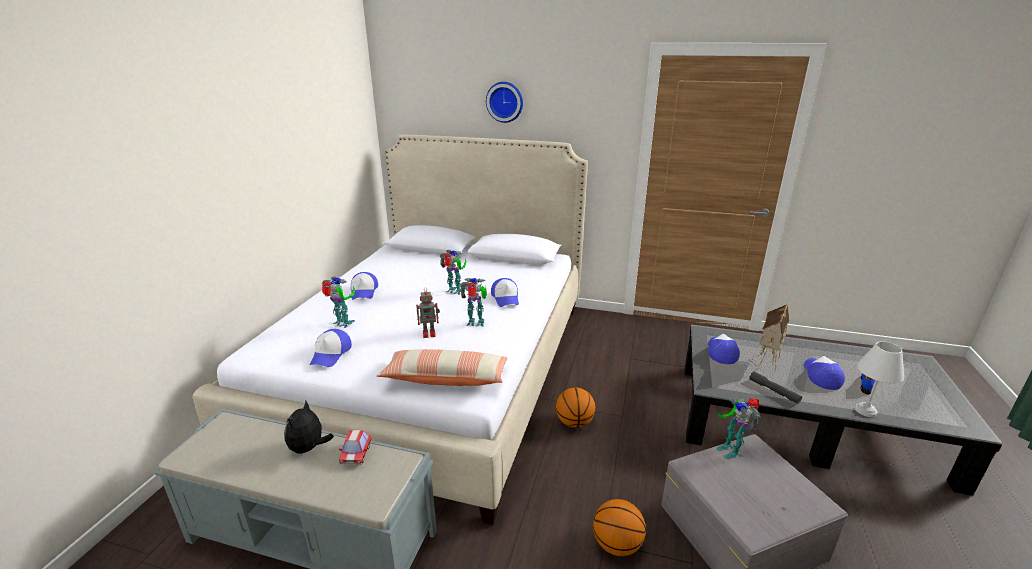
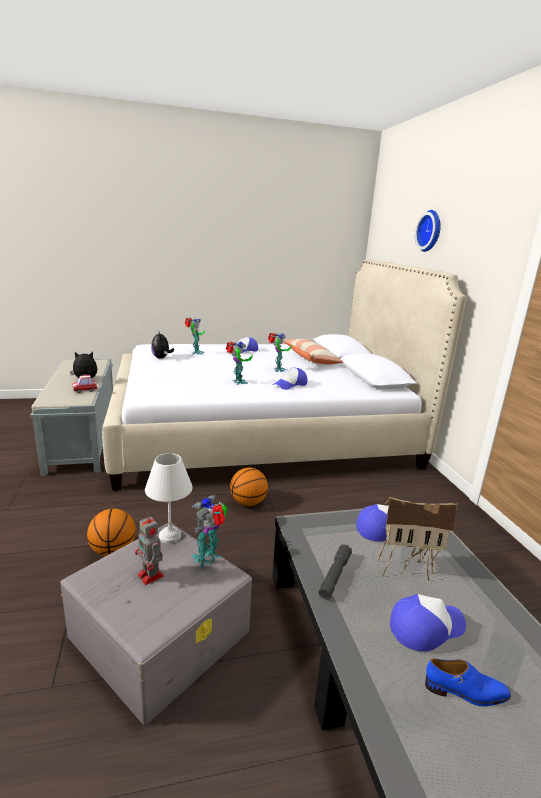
camera: 60 degrees right, 5 degrees down
(331, 354) = (161, 358): cap -> plush toy
(430, 333) = (209, 373): toy robot -> toy robot (151, 576)
(445, 378) = (157, 385): pillow -> pillow (311, 359)
(866, 411) = (371, 682): white table lamp -> white table lamp (170, 537)

